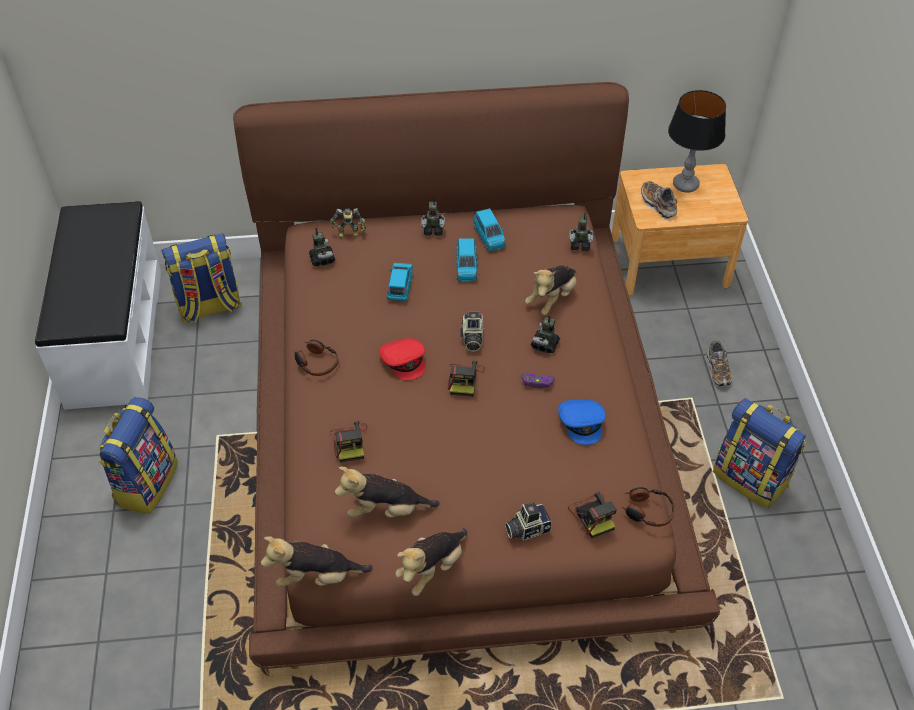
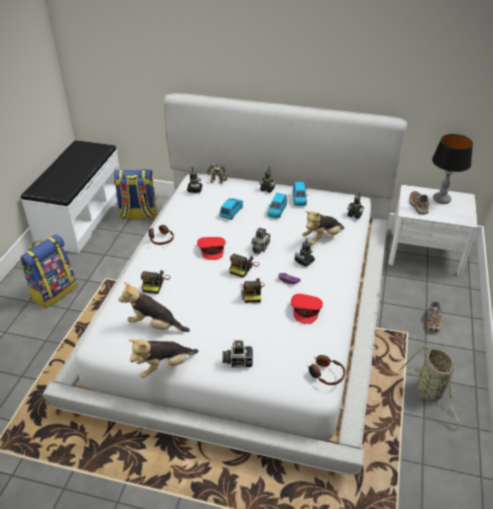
camera: 20 degrees right, 10 degrees down
(317, 576) = (93, 351): plush toy -> none
(457, 424) = (246, 308): brown bed -> white bed
(582, 423) = (306, 310): blue cap -> red cap
(592, 515) = (285, 365): camera -> camera (252, 292)
(669, 262) = (425, 253): brown nightstand -> white nightstand
(751, 478) = (430, 393): backpack -> basket

